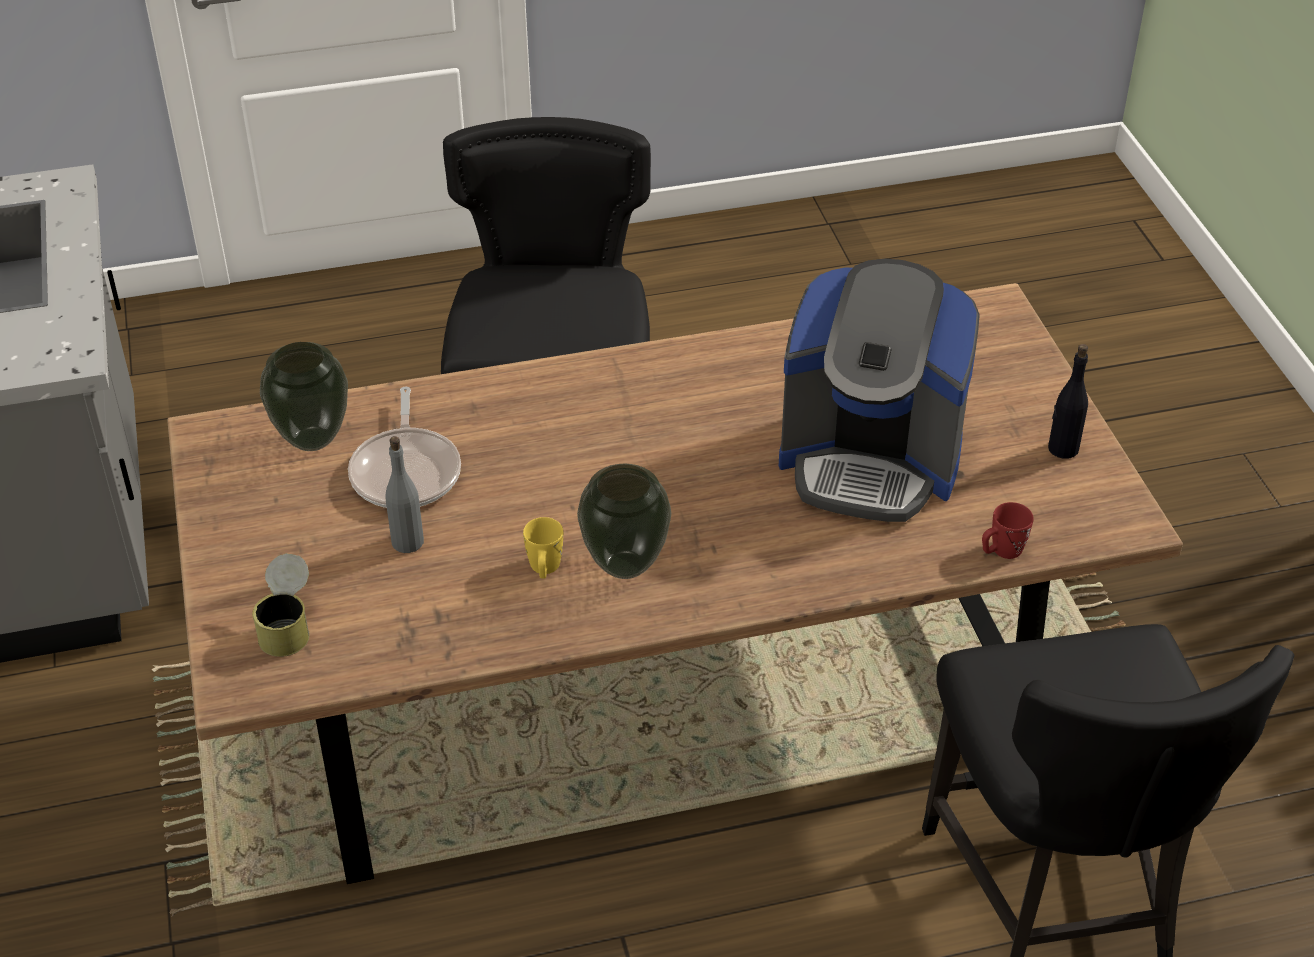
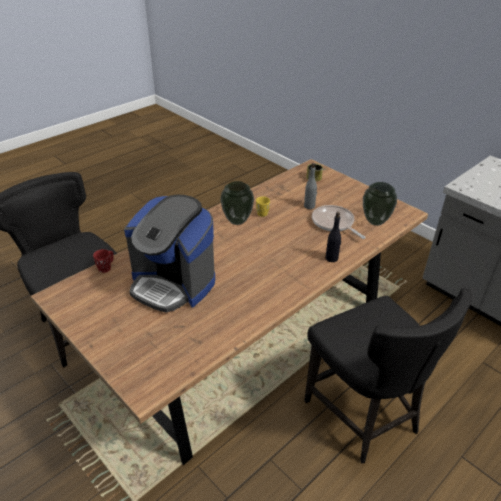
camera: 150 degrees right, 5 degrees down
(870, 460) = (173, 283): coffee machine -> coffee machine turned 135 degrees counterclockwise
(1062, 448) = (90, 318): black bottle -> black bottle (332, 258)

